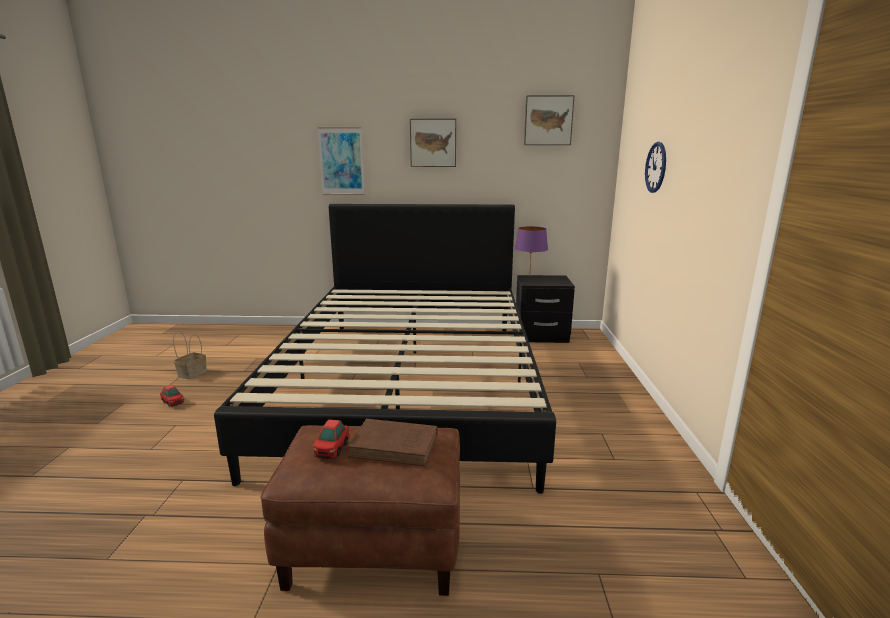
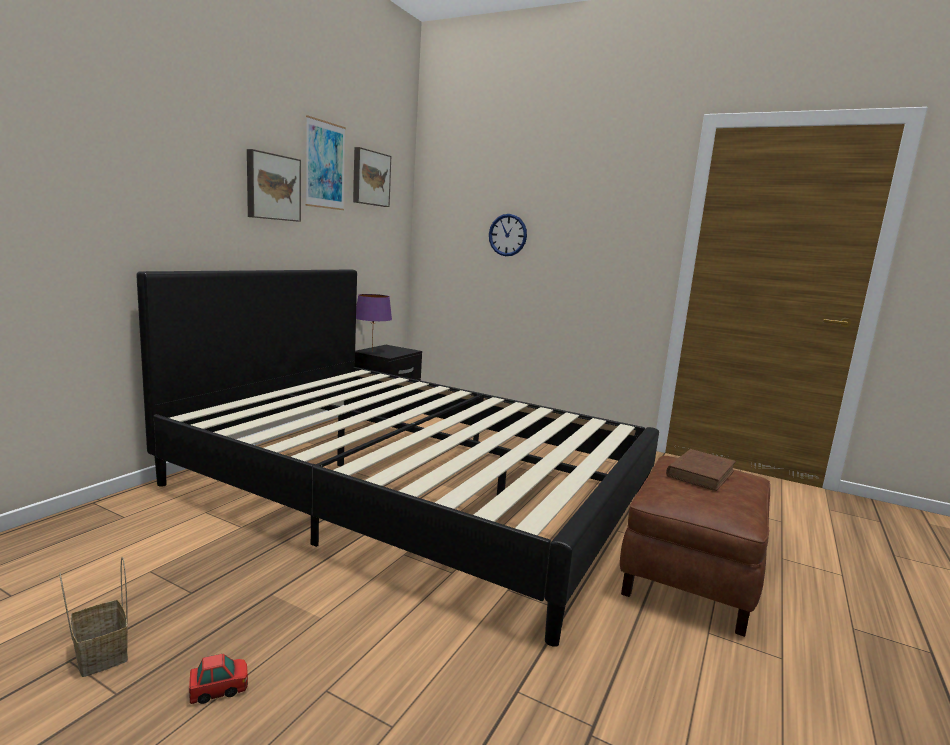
camera: 65 degrees left, 5 degrees down
(332, 449) = (701, 494): toy car -> none
(341, 161) = (150, 200): picture -> picture (325, 165)

